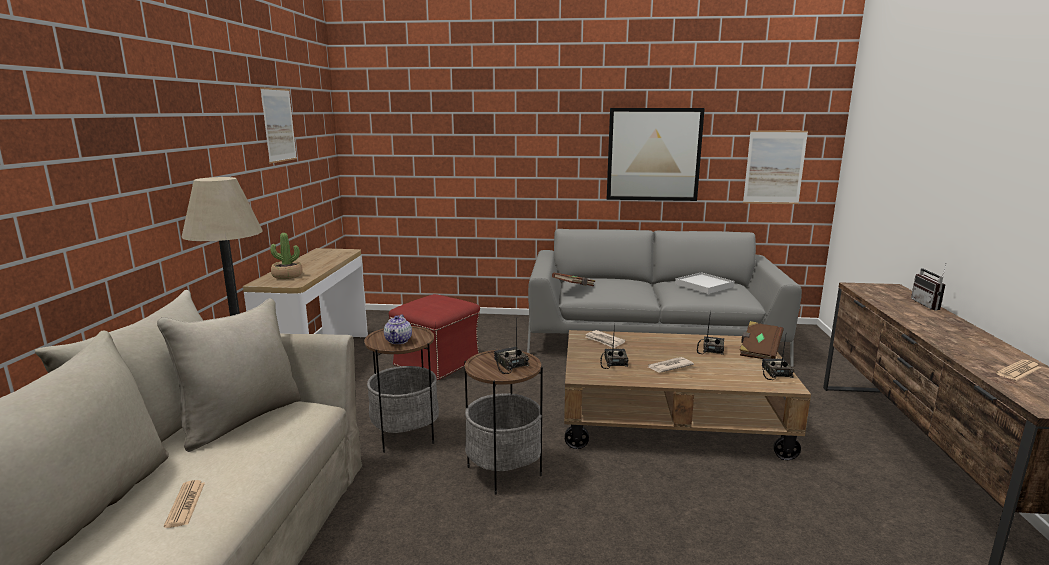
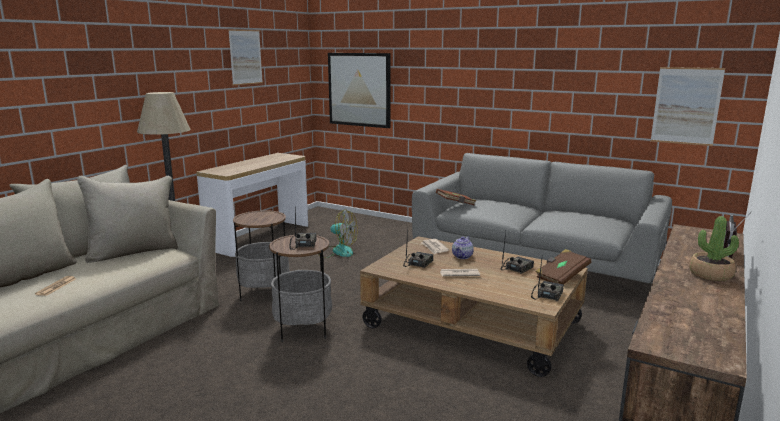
camera: 25 degrees right, 0 degrees up
(287, 276) = (230, 168): potted plant -> potted plant (710, 274)
(398, 341) = (255, 219): teapot -> teapot (462, 256)
(437, 362) = (337, 251): red ottoman -> fan
(653, 154) = (561, 88): picture -> picture (359, 89)
(704, 285) = (578, 217): white tray -> none
(1018, 371) = (697, 316): newspaper -> none

